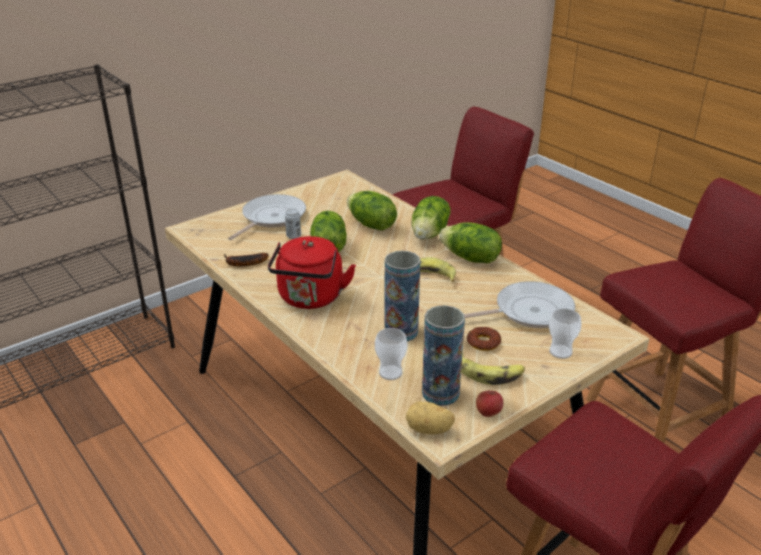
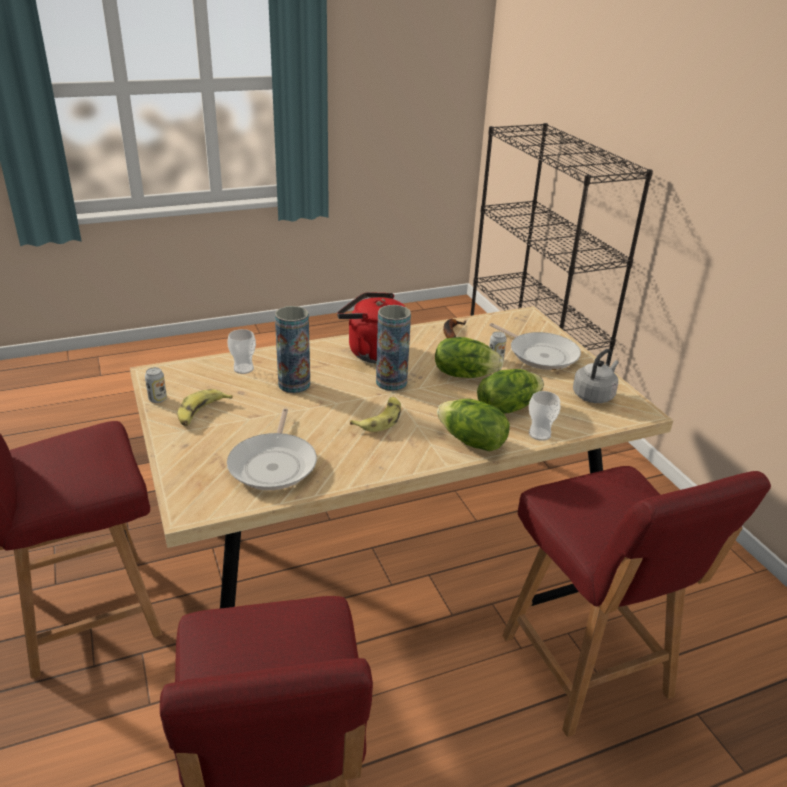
camera: 105 degrees right, 0 degrees up
(330, 194) = (594, 395): none -> grey kettle
(429, 430) = (166, 370): potato -> none
(440, 393) = (200, 384): vase -> vase (391, 382)
(470, 258) = (401, 455): lettuce -> none
(483, 342) = (246, 421): donut -> none
(488, 413) = (157, 399): apple -> can
(560, 352) = (195, 461): cup -> cup (539, 434)

